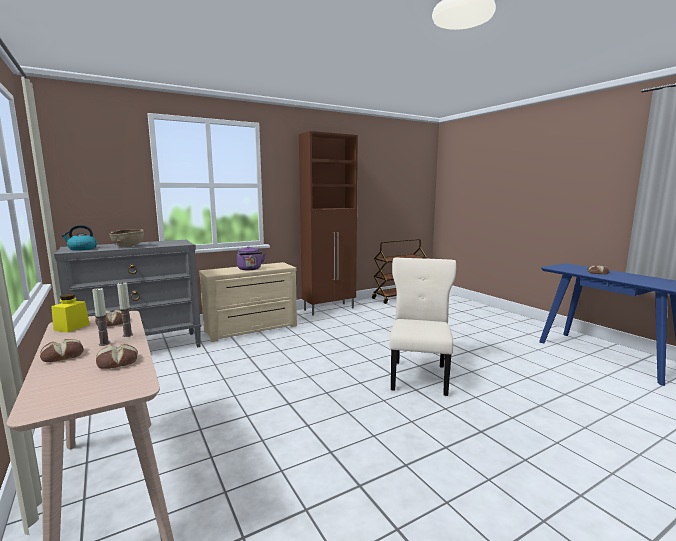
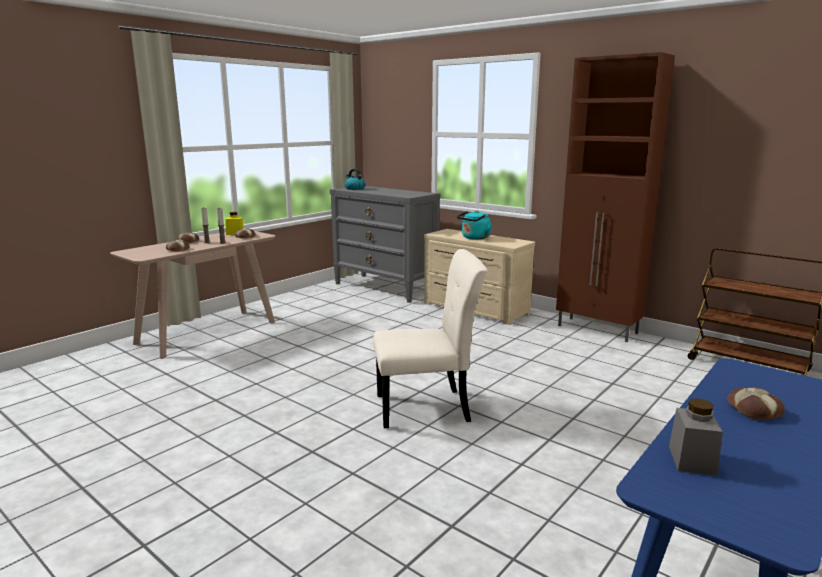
camera: 70 degrees right, 5 degrees up
(128, 246) = (379, 191): brown bowl -> none
(250, 269) = (474, 238): purple kettle -> turquoise kettle
(653, 284) = (692, 460): none -> grey jar

